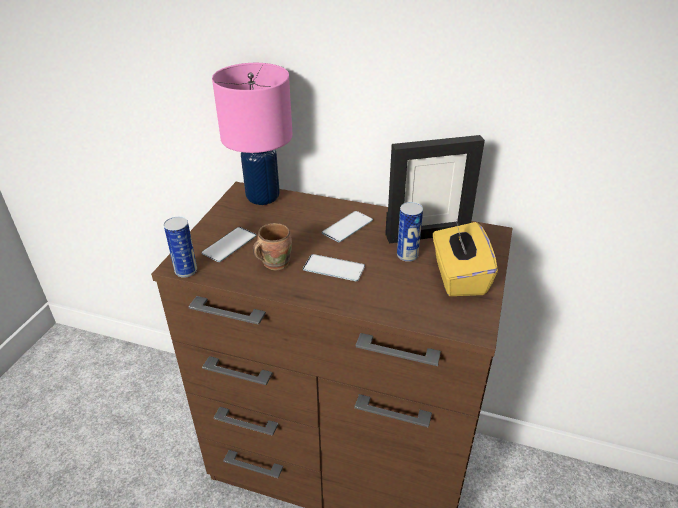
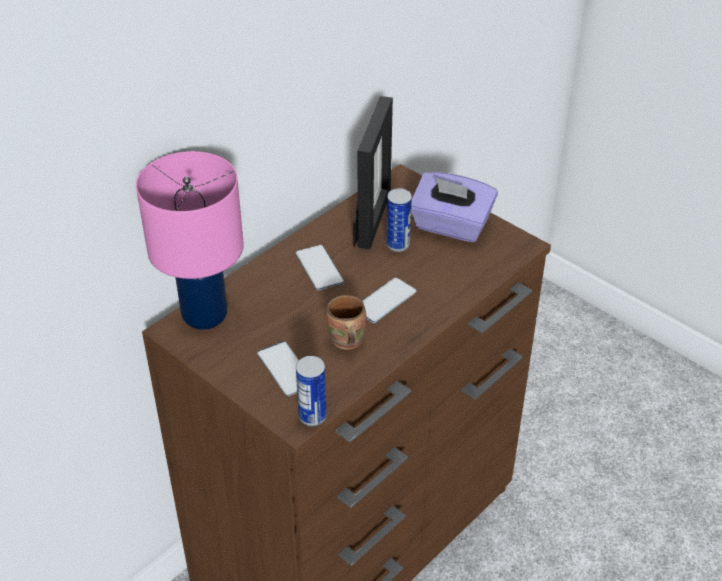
camera: 65 degrees left, 5 degrees up
(458, 277) = (451, 226): yellow tissue box -> purple tissue box

